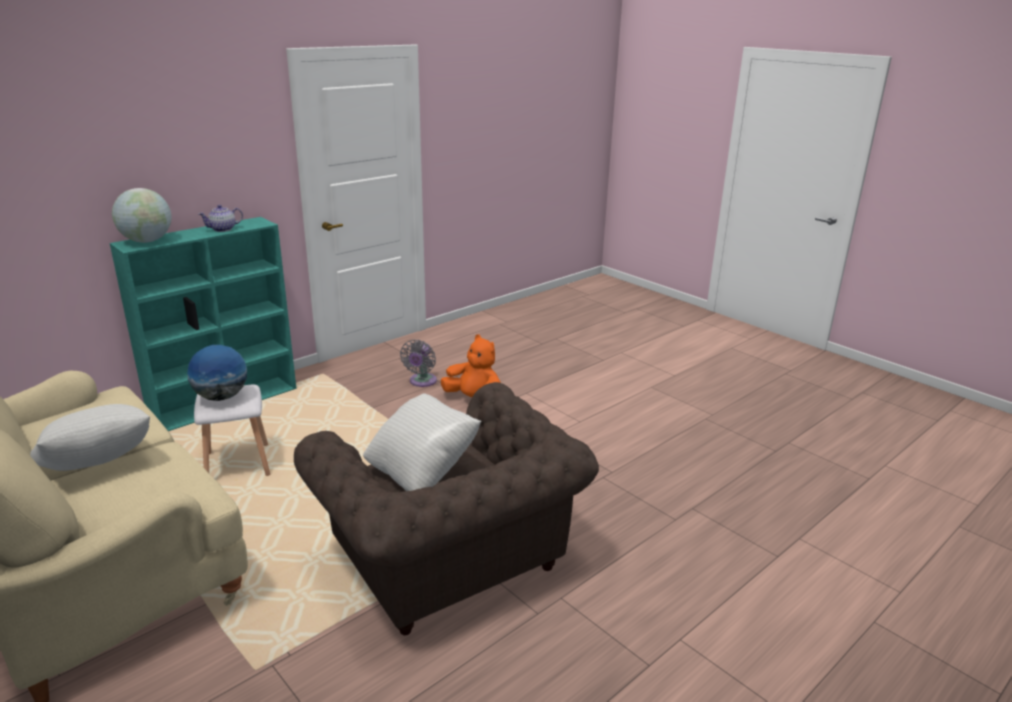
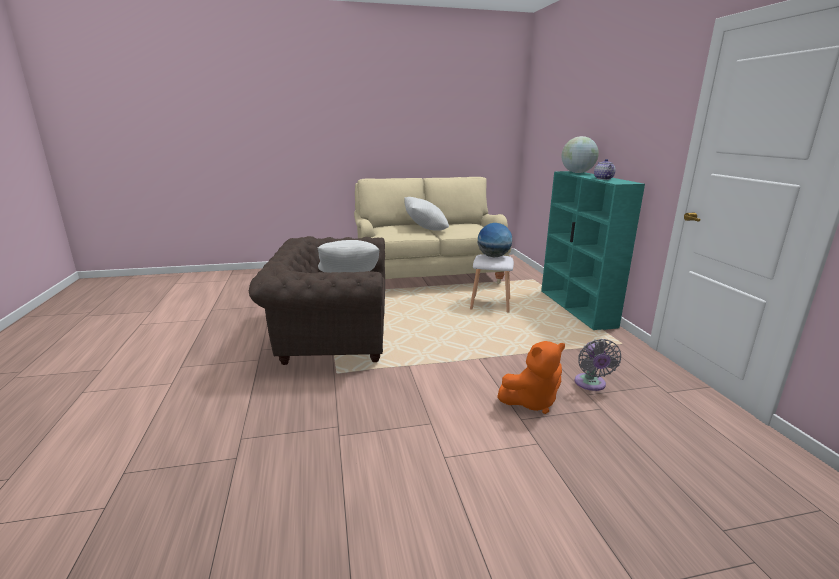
camera: 120 degrees right, 5 degrees down
(422, 382) = (591, 384): grey fan -> grey fan turned 135 degrees counterclockwise

